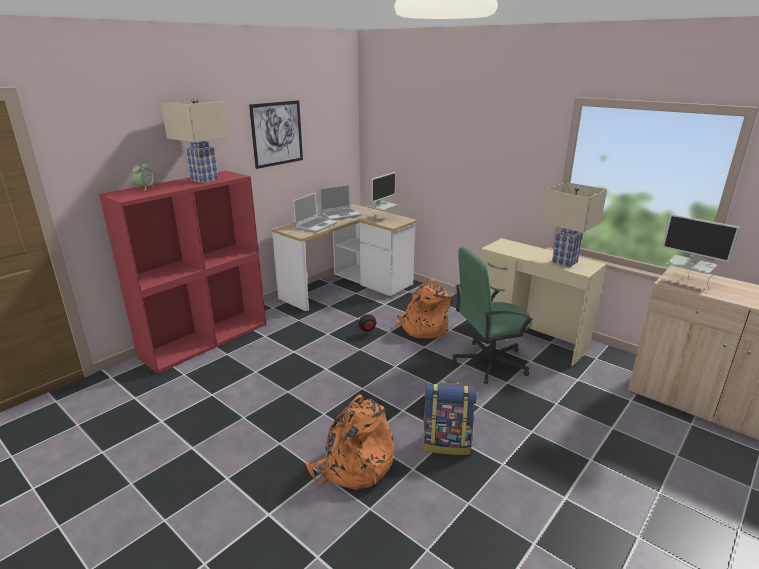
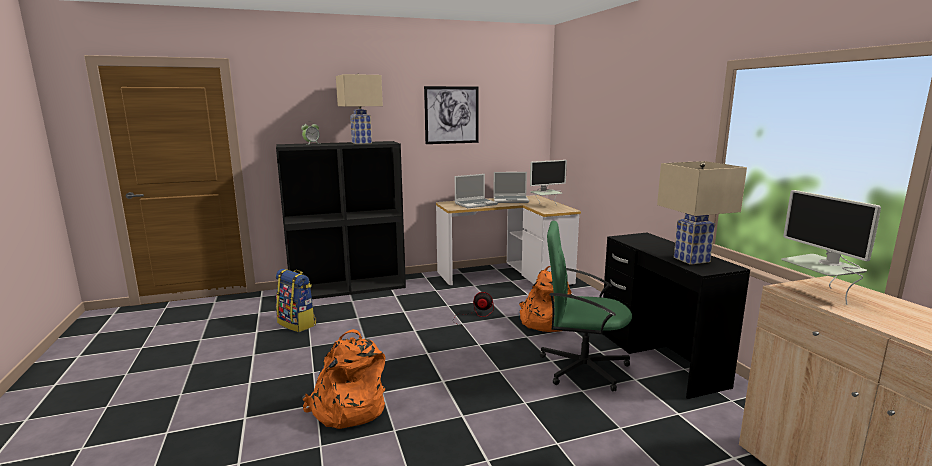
camera: 30 degrees right, 10 degrees down
(205, 339) = (349, 288): red bookcase -> black bookcase
(447, 443) = (452, 421): backpack -> backpack (297, 324)
(530, 338) = (660, 358): beige desk -> black desk

